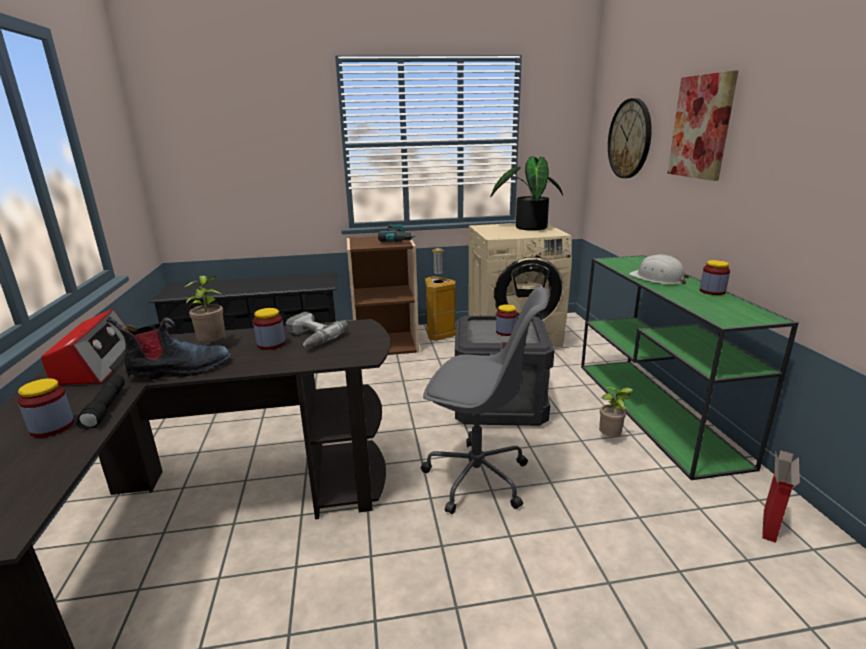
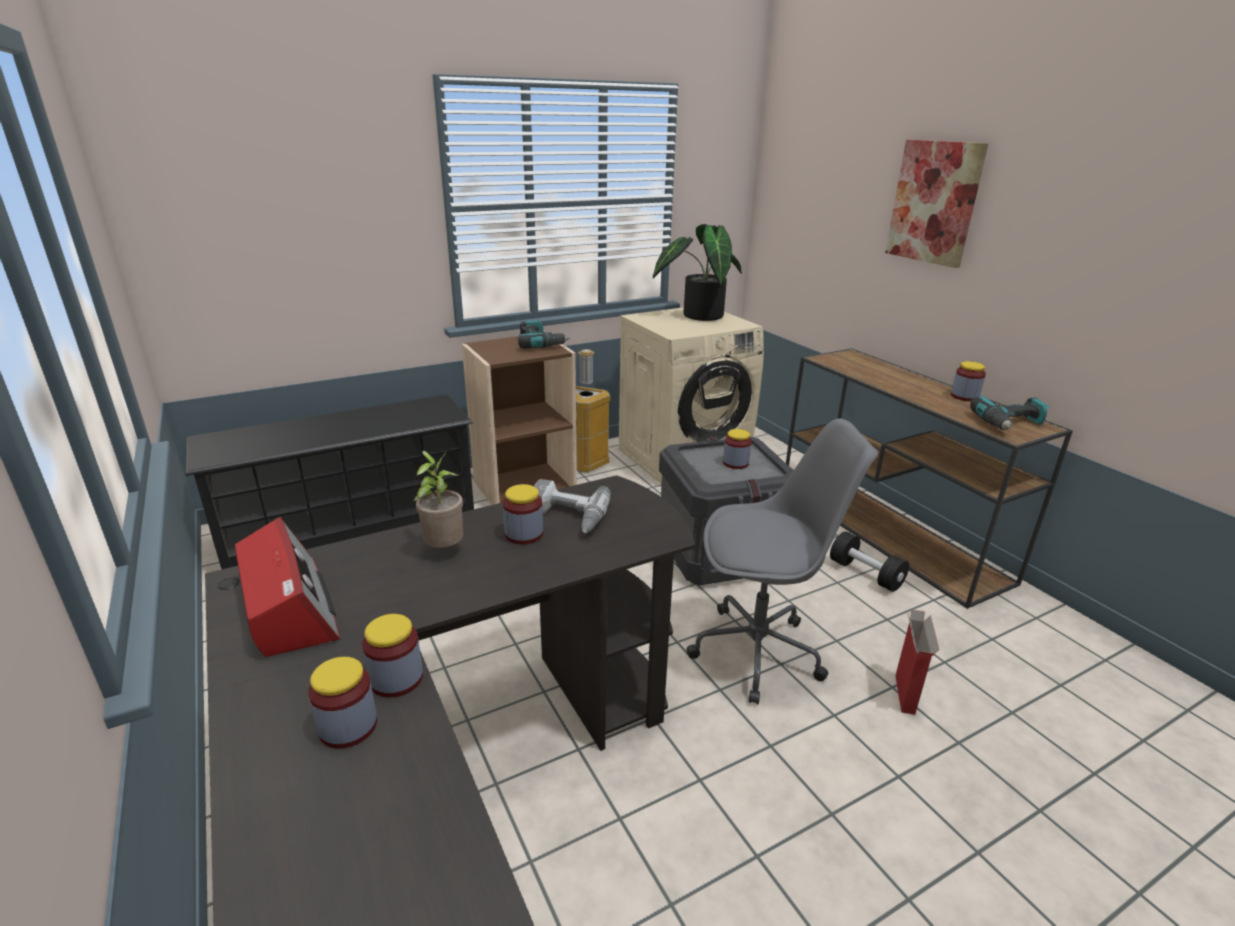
camera: 20 degrees left, 5 degrees up
(106, 408) = (396, 679): black flashlight -> jar
(179, 370) = (437, 598): boot -> none
(611, 438) = (865, 574): potted plant -> black dumbbell
(630, 139) = (821, 203): wall clock -> none
(656, 411) = (890, 532): green console table -> brown console table
(657, 278) = (896, 382): white hard hat -> none
(735, 313) = (1010, 424): none -> power drill
(769, 526) = (1059, 644): cardboard box -> cardboard box (905, 695)

